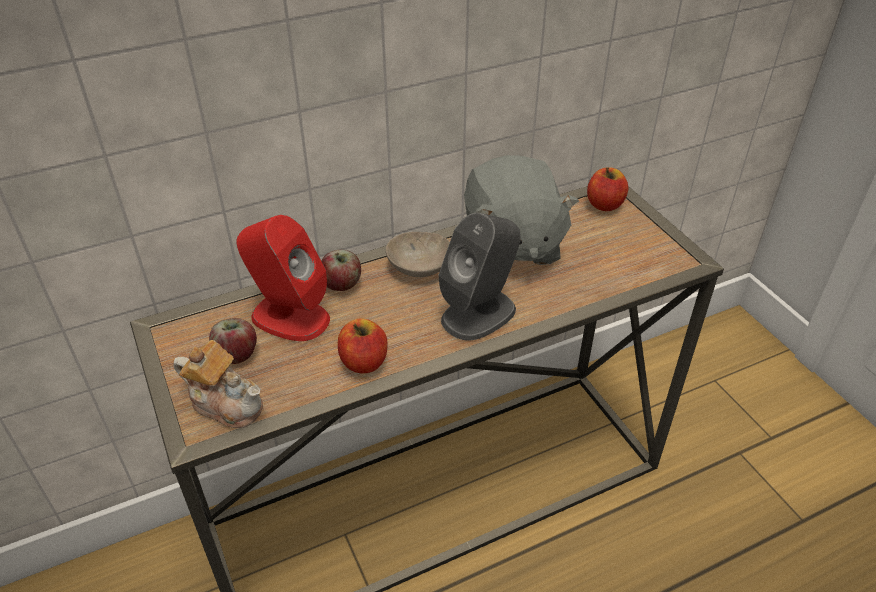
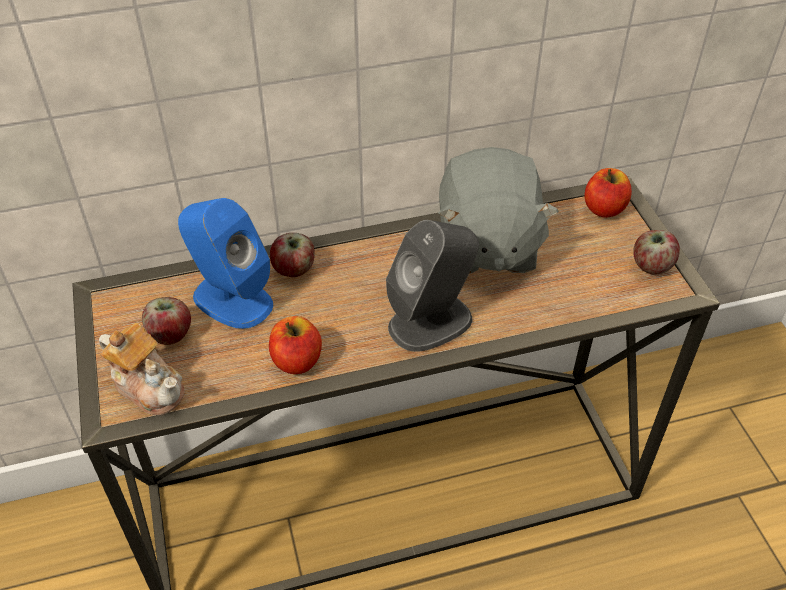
camera: 10 degrees right, 5 degrees up
(289, 317) = (232, 299): red speaker -> blue speaker
(418, 267) = (379, 259): beige bowl -> none
(658, 245) = (651, 266): none -> apple

